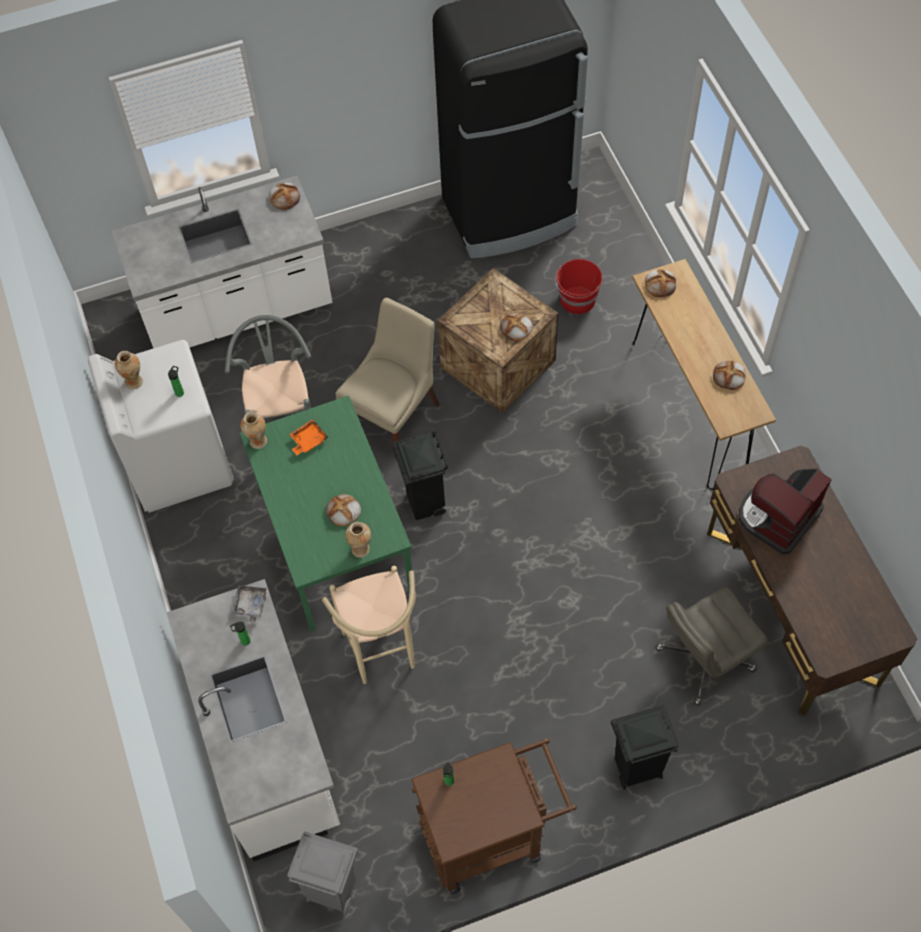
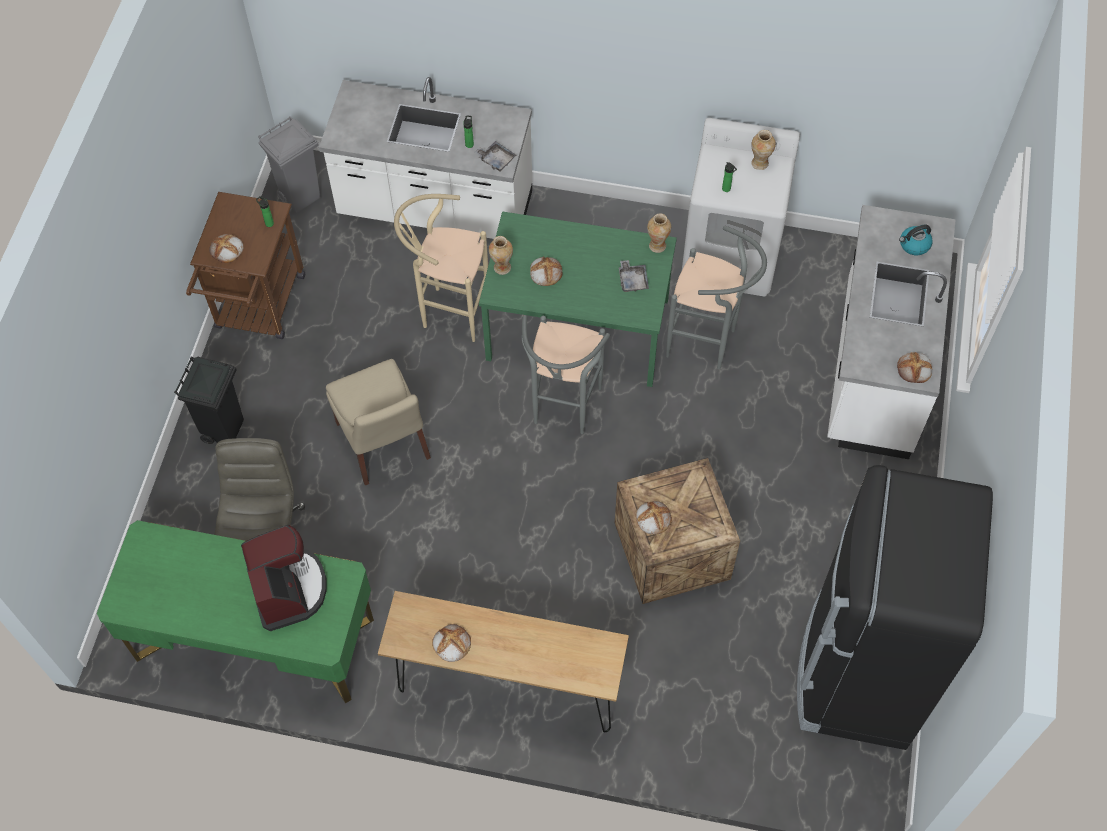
camera: 120 degrees right, 0 degrees up
(157, 246) = (914, 245): none -> kettle
(308, 440) = (632, 280): orange tray -> grey tray
(393, 414) = (673, 434): beige chair -> beige chair (384, 443)
(425, 504) = (563, 411): black trash can -> grey stool
(577, 300) = (701, 668): red bucket -> none
(660, 284) = (600, 654): bread -> bread (227, 250)
(791, 606) = (254, 637): brown desk -> green desk

